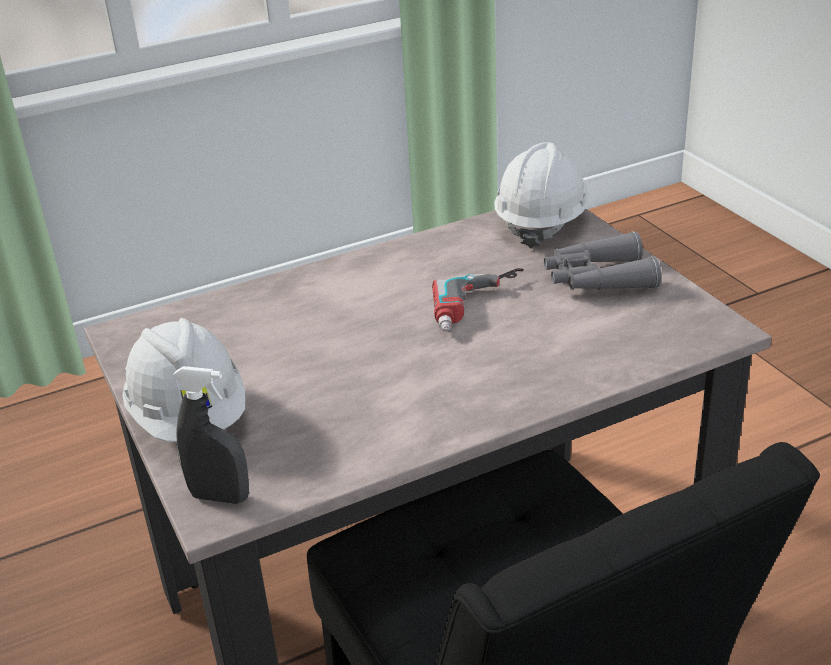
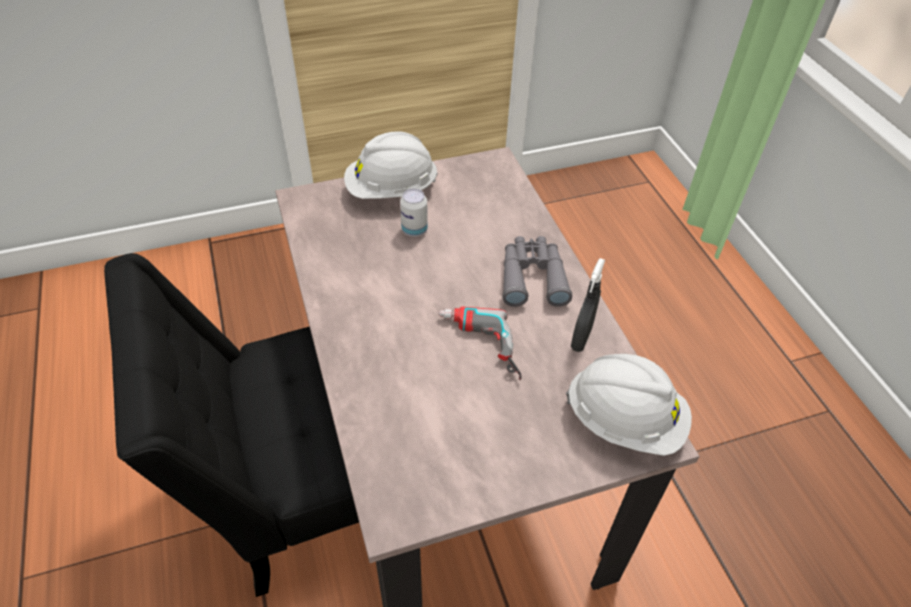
camera: 95 degrees right, 15 degrees up
(220, 496) = (312, 201): grey spray bottle -> grey spray bottle (581, 338)
(283, 381) = (414, 230): none -> can
(597, 278) = (505, 440): grey binoculars -> grey binoculars (532, 277)

